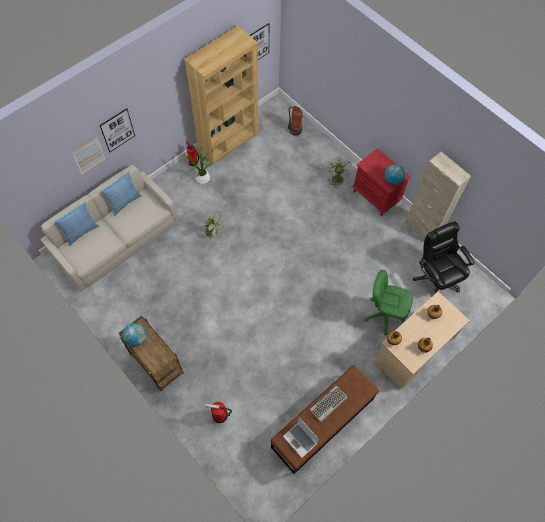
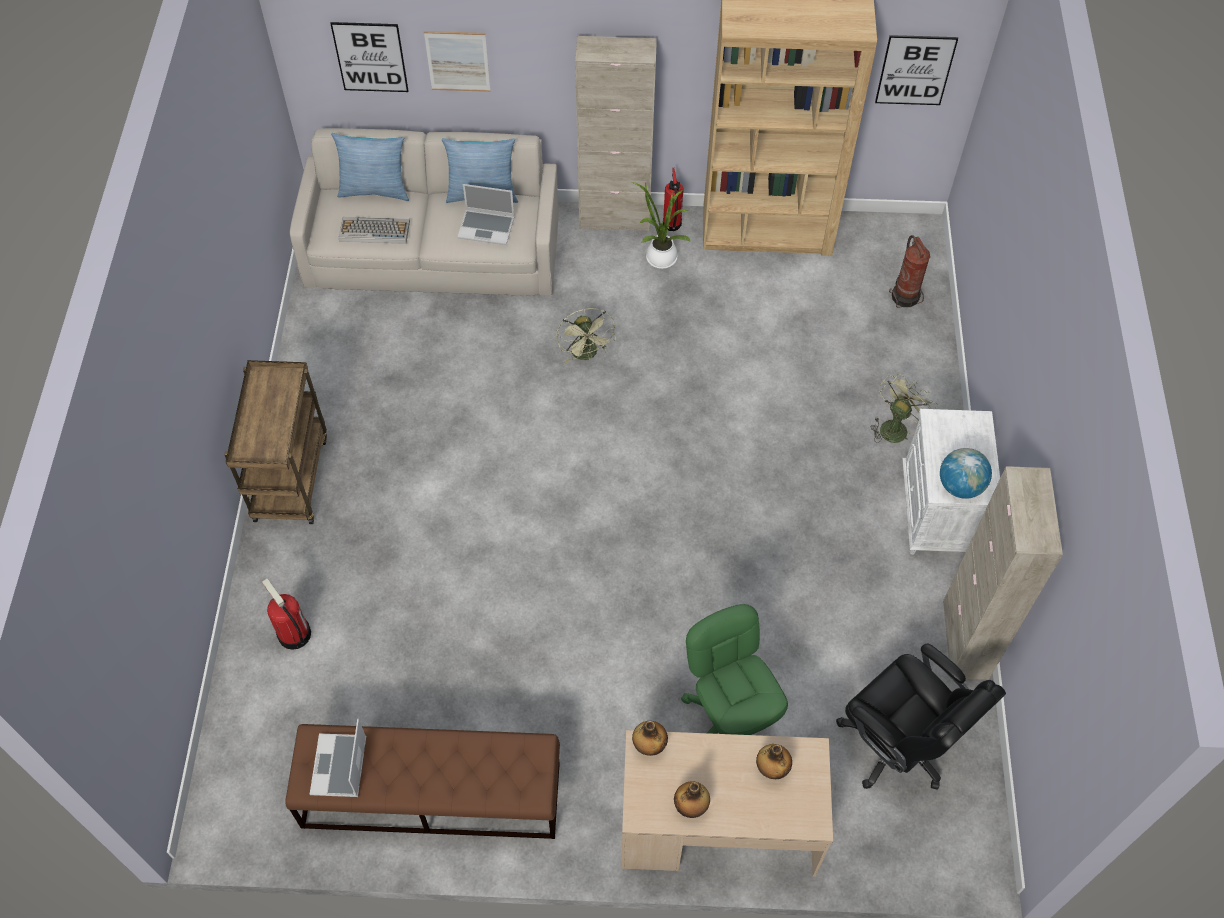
camera: 45 degrees right, 5 degrees down
(117, 130) = (532, 48): picture -> picture (370, 57)
(136, 339) = (264, 391): globe -> none
(141, 213) = (487, 227): none -> laptop
(171, 176) = (614, 218): none -> beige cabinet
(328, 404) = (443, 755): keyboard -> keyboard (374, 231)
(376, 196) = (937, 514): red nightstand -> white nightstand
(436, 278) = (898, 744): black office chair -> black office chair turned 120 degrees clockwise

